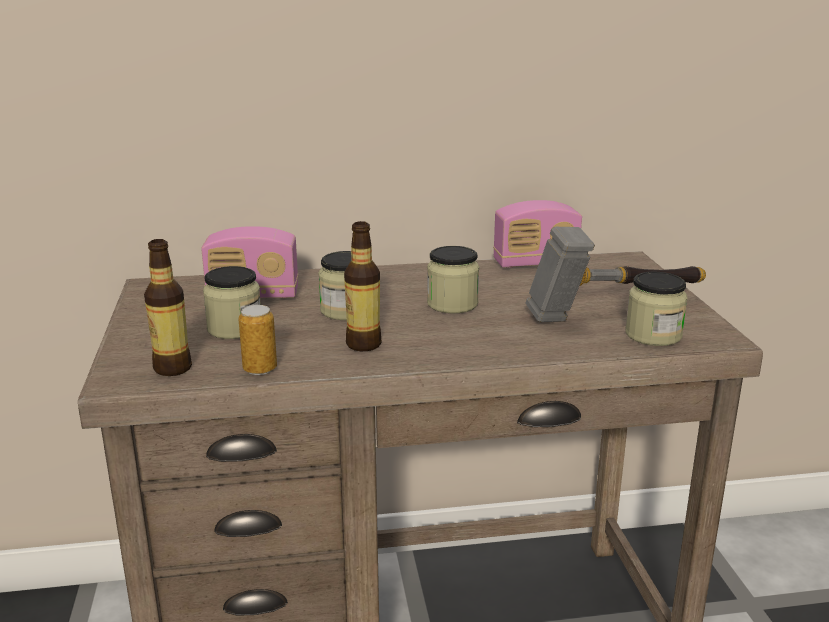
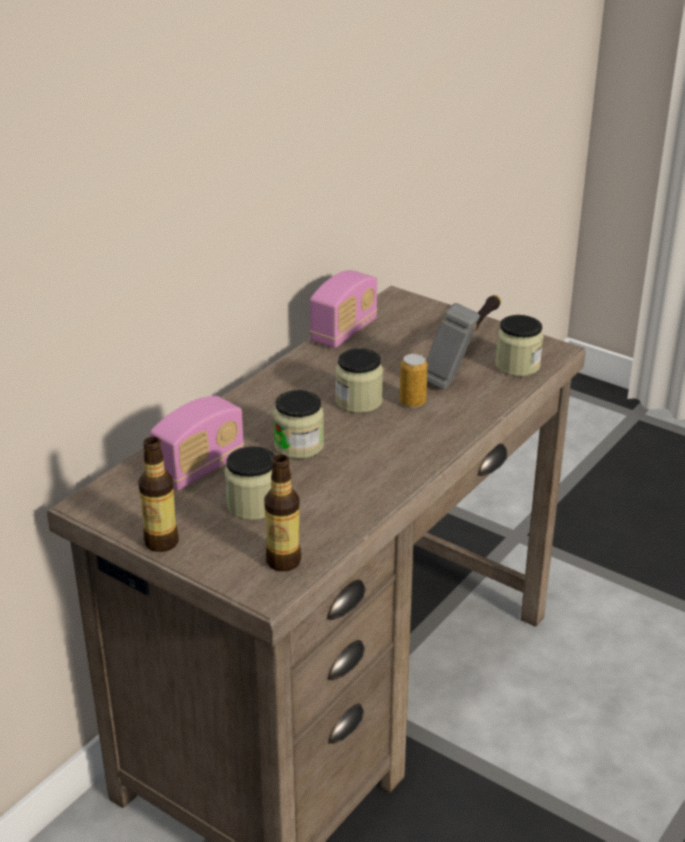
camera: 45 degrees left, 10 degrees up
(260, 369) = (342, 526): can -> can (412, 402)
(363, 344) = (368, 468): bottle -> bottle (161, 542)

